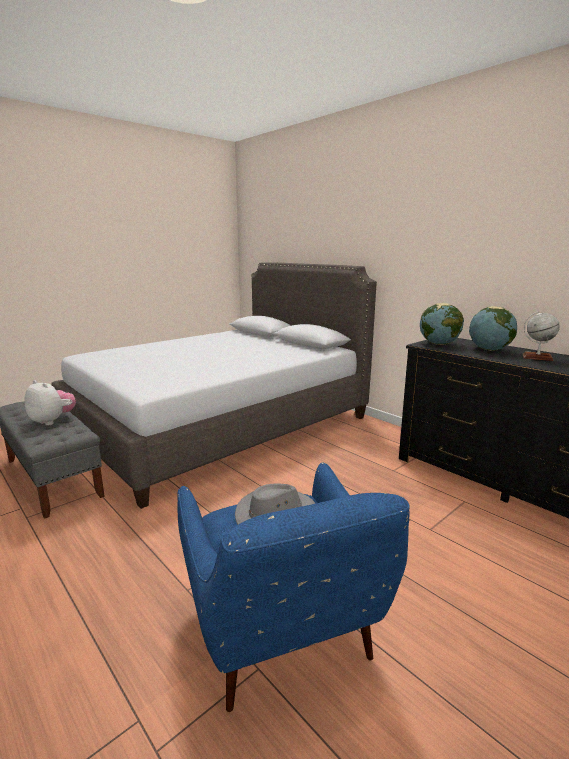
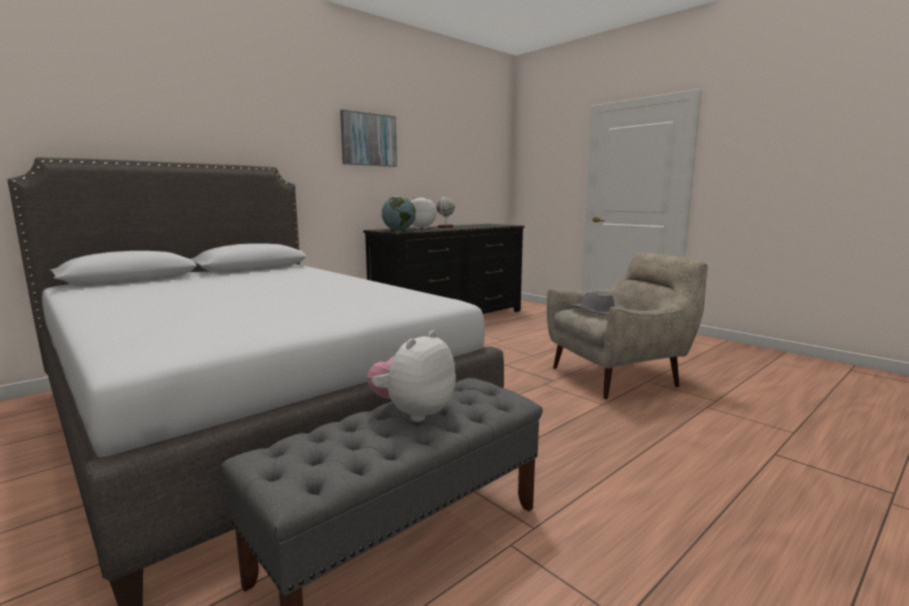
camera: 90 degrees left, 5 degrees down
(282, 634) = (619, 376): blue armchair -> beige armchair
(472, 231) = (368, 139): none -> picture
(489, 349) = (421, 228): globe -> plush toy

